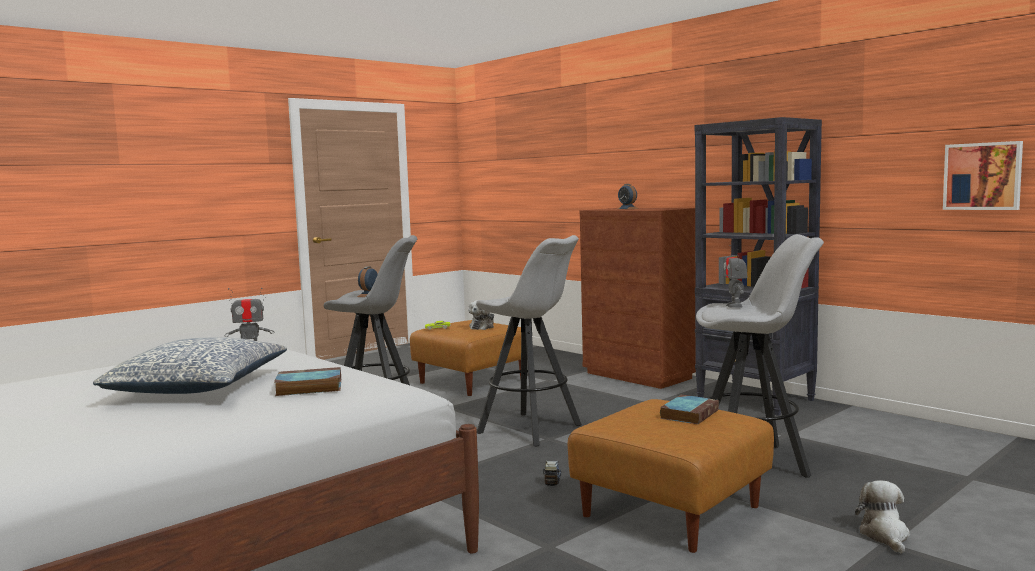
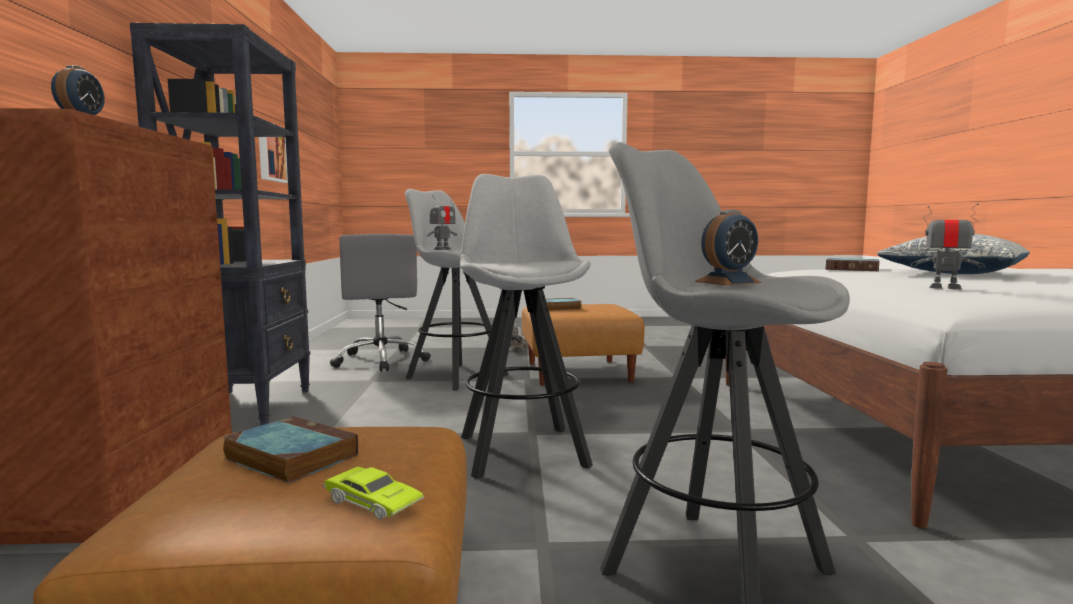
camera: 140 degrees left, 0 degrees up
(482, 327) = (289, 457): plush toy -> book
(552, 480) = (610, 401): toy truck -> none
(886, 454) = (381, 360): none -> grey office chair

